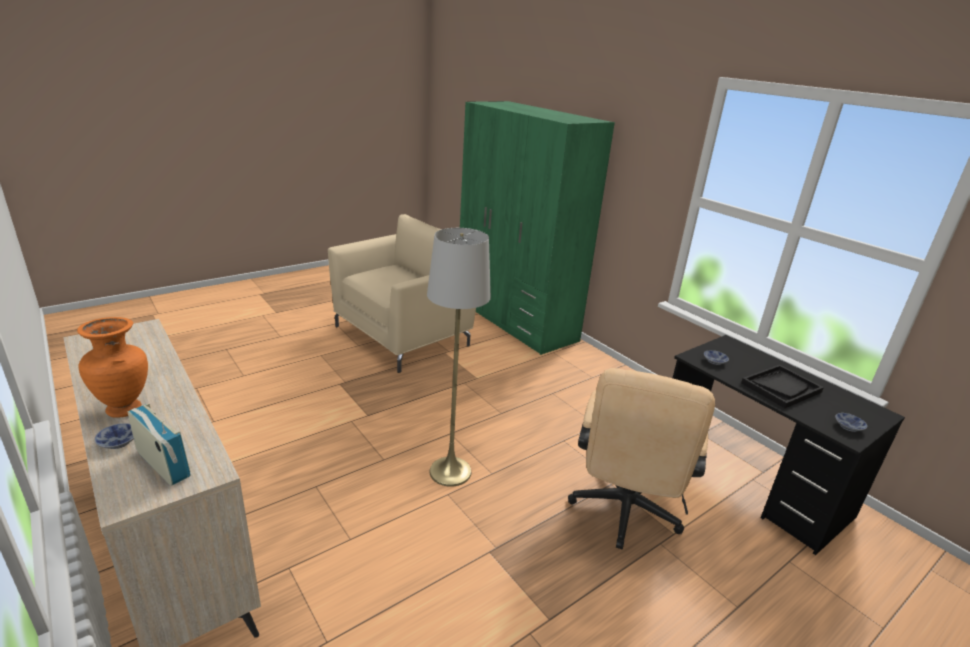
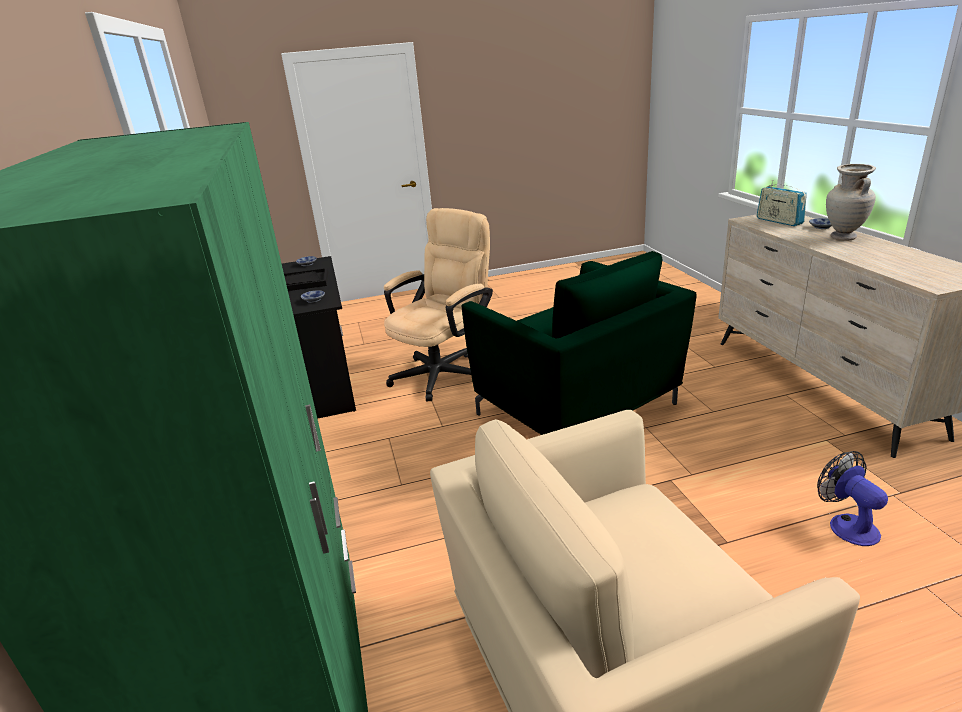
camera: 155 degrees left, 0 degrees up
(125, 409) = (842, 237): orange vase -> beige vase
(261, 399) = (846, 524): none -> fan
(450, 471) = (577, 410): grey floor lamp -> green armchair

